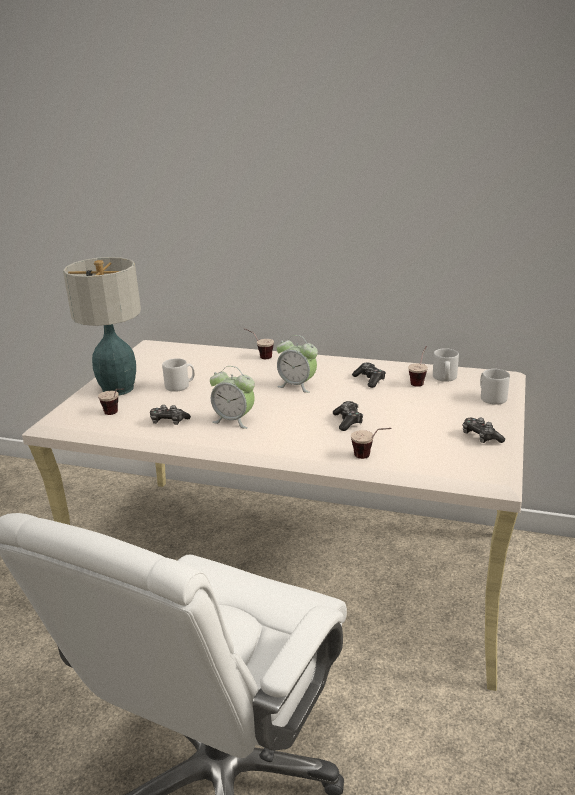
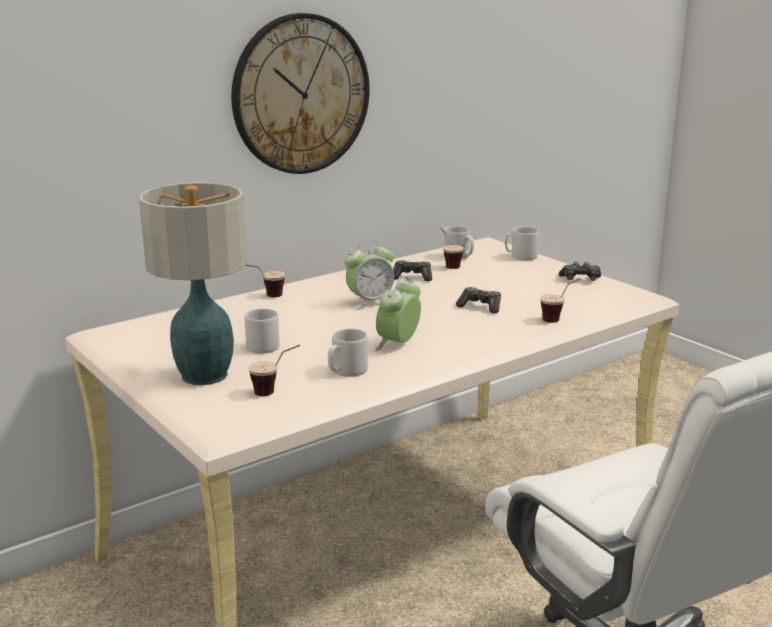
camera: 55 degrees left, 5 degrees down
(168, 421) = (346, 371): game controller -> grey mug
(234, 420) = (398, 344): alarm clock -> alarm clock turned 150 degrees clockwise
(323, 206) = (301, 94): none -> wall clock

